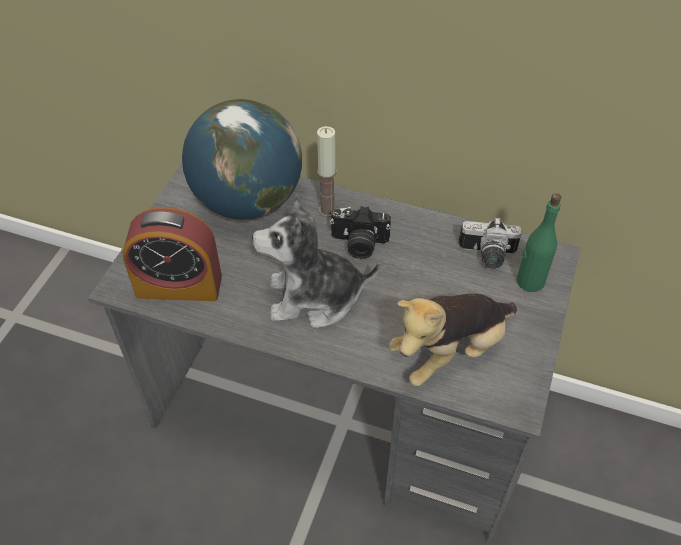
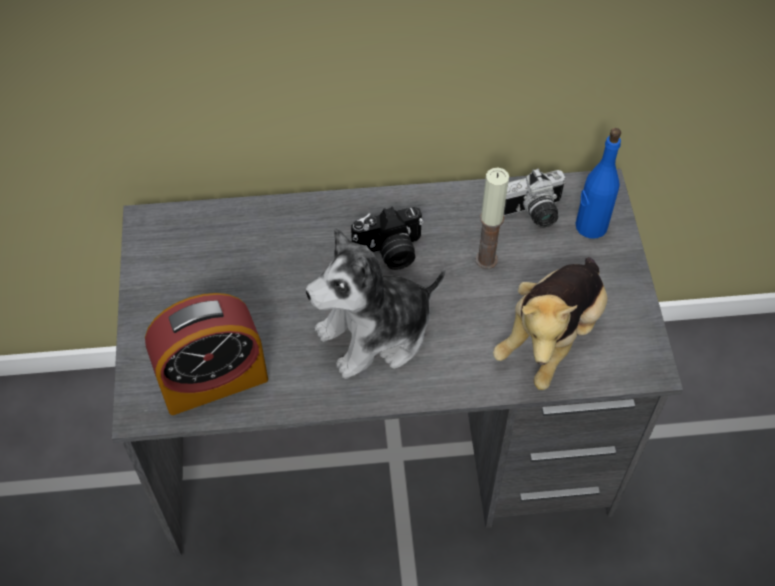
camera: 25 degrees left, 5 degrees up
(248, 202) = (233, 248): globe -> none
(327, 210) = (332, 225): candle -> candle (486, 260)
(529, 281) = (590, 226): green bottle -> blue bottle

